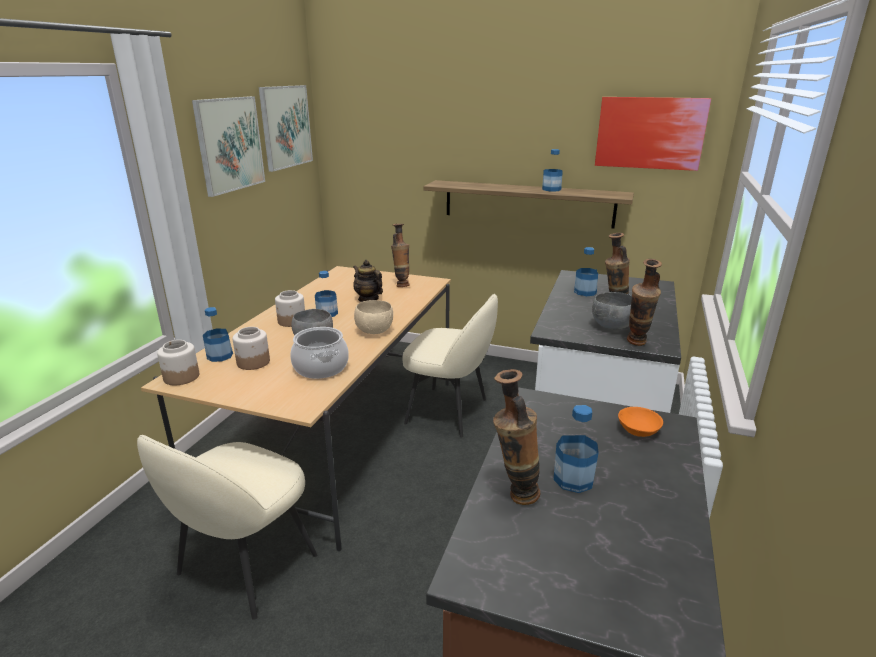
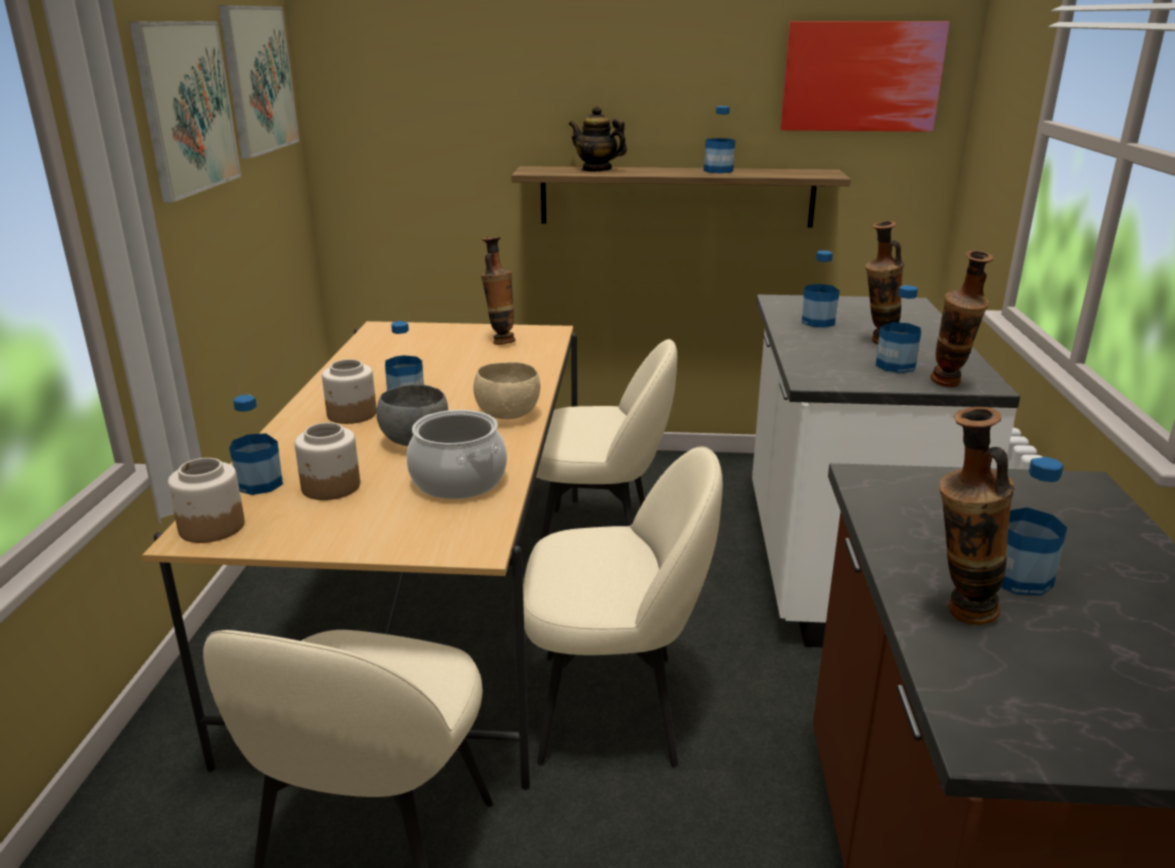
camera: 15 degrees left, 0 degrees up
(368, 299) = (460, 367): teapot -> teapot (596, 169)
(410, 513) = (614, 707): none -> beige chair
(612, 327) = (895, 366): grey bowl -> bottle
(639, 430) = (1049, 499): orange bowl -> none

